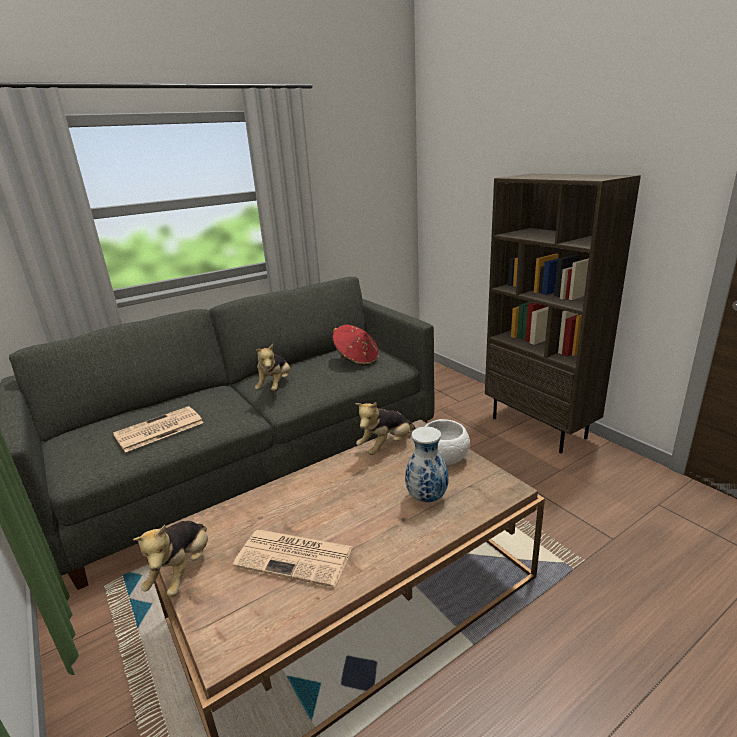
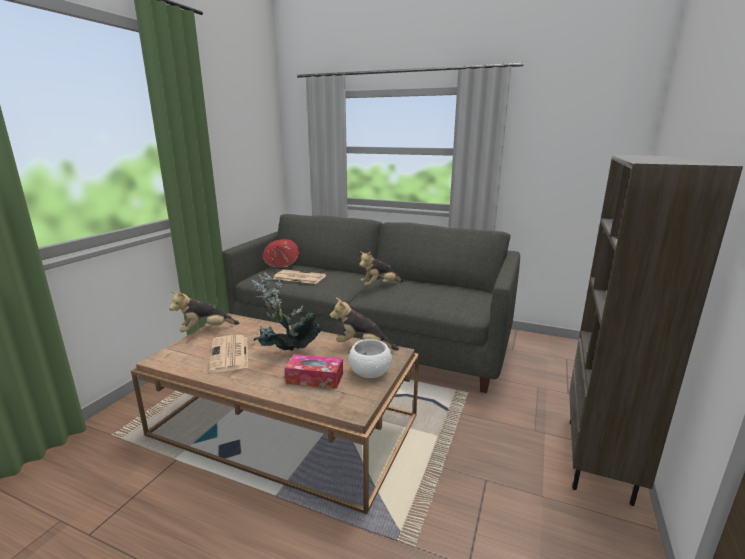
camera: 55 degrees right, 5 degrees down
(348, 504) = (286, 354): none -> potted plant
(357, 360) = (451, 296): red hat -> red hat (282, 264)
(426, 497) = (315, 378): vase -> tissue box

